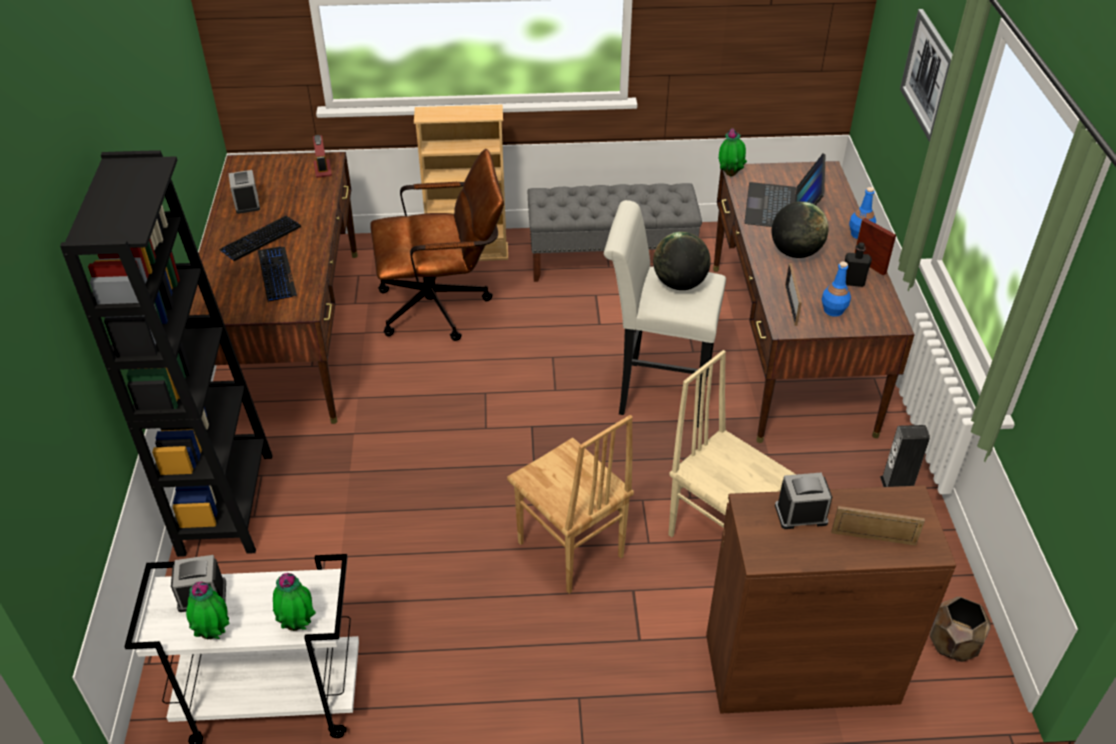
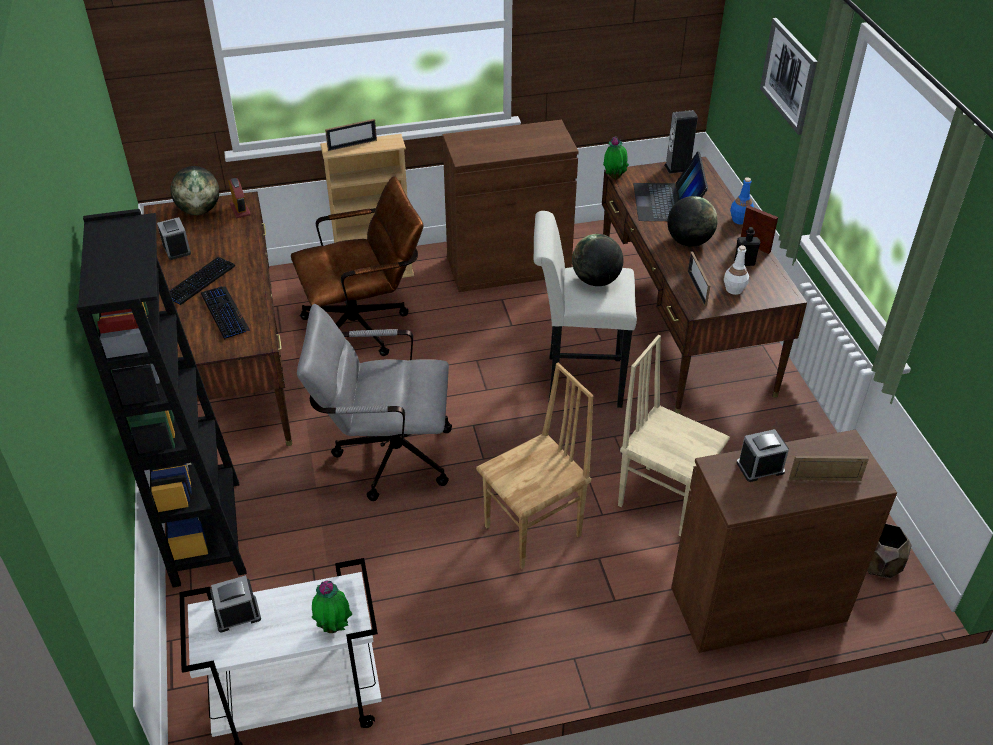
camera: 10 degrees left, 0 degrees up
(214, 632) = (259, 646): potted plant -> none
(281, 166) = (199, 210): none -> globe
(430, 446) = (384, 455): none -> grey office chair
(447, 111) = (352, 145): none -> picture frame
(569, 551) = (534, 531): brown chair -> brown chair turned 75 degrees counterclockwise
(611, 260) = (508, 266): grey bench -> brown cabinet
(833, 310) = (734, 289): blue bottle -> white bottle
(897, 483) = (802, 434): speaker -> speaker (678, 167)

